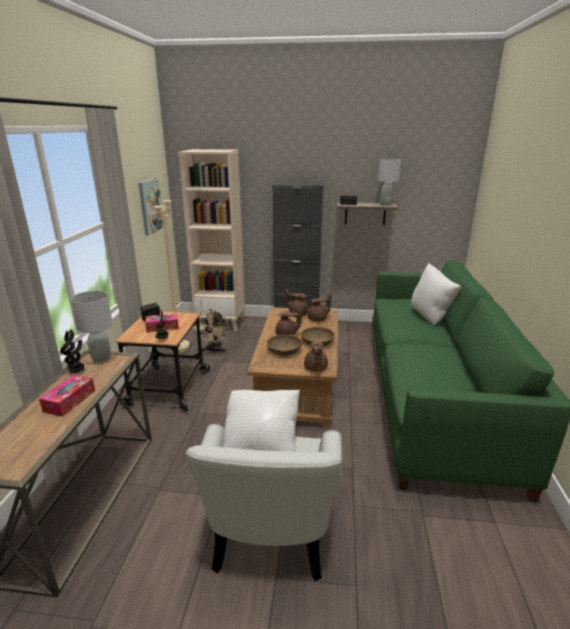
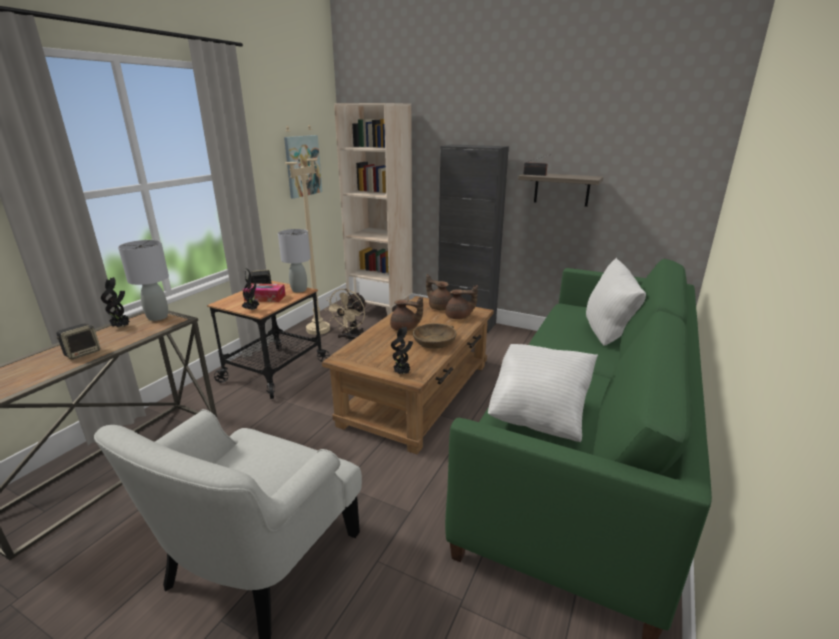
camera: 20 degrees right, 0 degrees up
(69, 401) = (83, 353): tissue box -> speaker
(262, 446) = (263, 451): white pillow -> white pillow (538, 415)
(284, 350) = (386, 345): brown bowl -> none
(315, 369) = (402, 373): brown teapot -> potted plant
(386, 204) = (586, 177): grey table lamp -> grey table lamp (299, 290)

